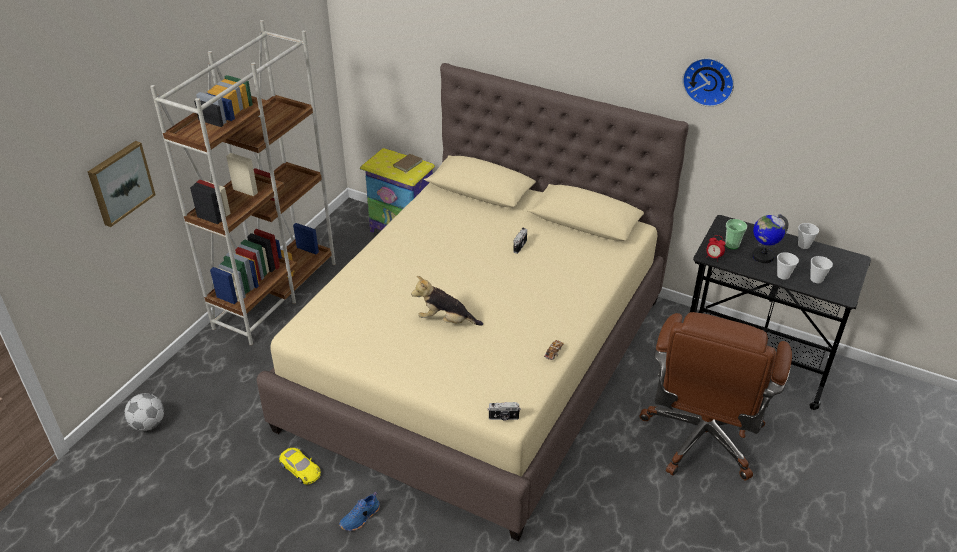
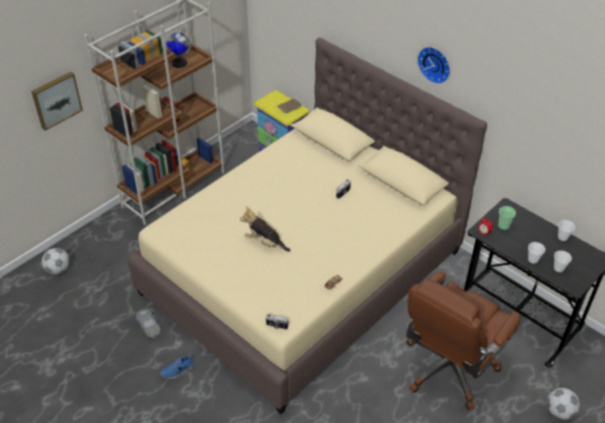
camera: 15 degrees right, 5 degrees up
(300, 468) = (148, 325): yellow toy car -> grey toy car
(709, 80) = (506, 93): wall clock -> wall clock (435, 64)
(762, 256) = (524, 240): globe -> globe (179, 63)
(850, 457) = (560, 411): none -> football

